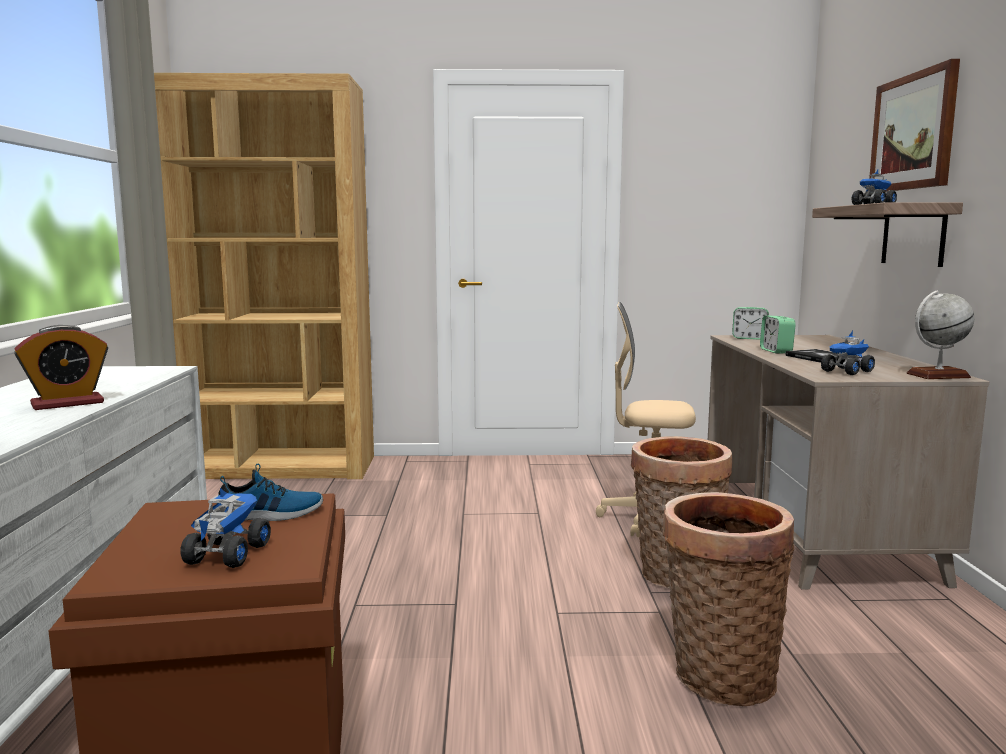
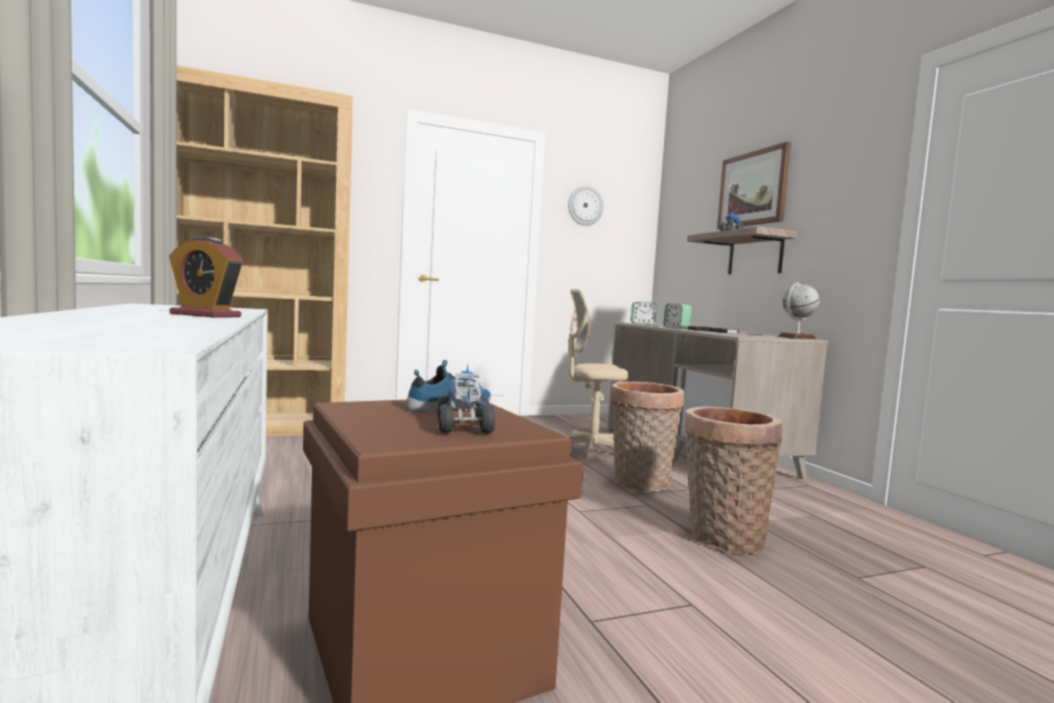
camera: 20 degrees left, 5 degrees down
(67, 403) = (205, 315): alarm clock -> alarm clock turned 75 degrees clockwise
(688, 165) = (585, 206): none -> wall clock
(847, 372) = (744, 335): toy truck -> none

